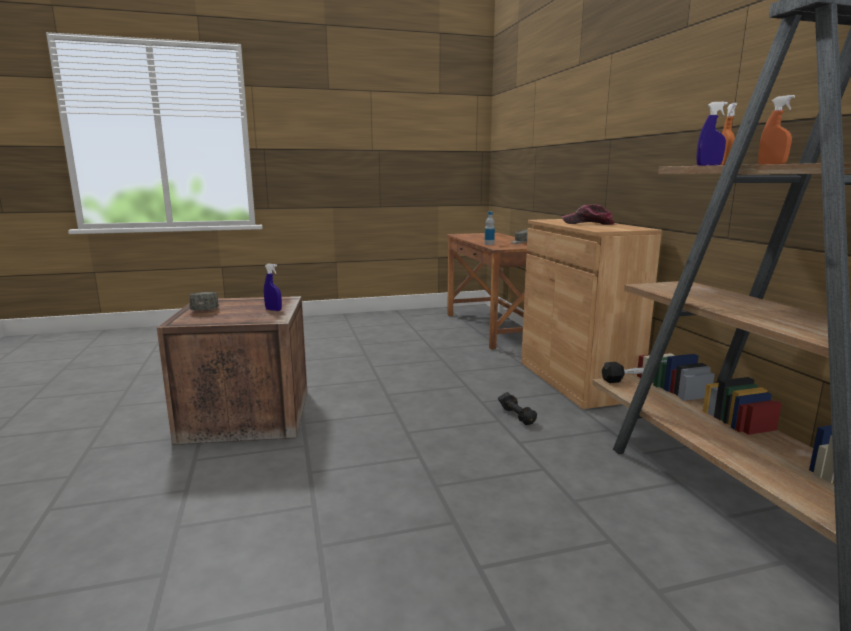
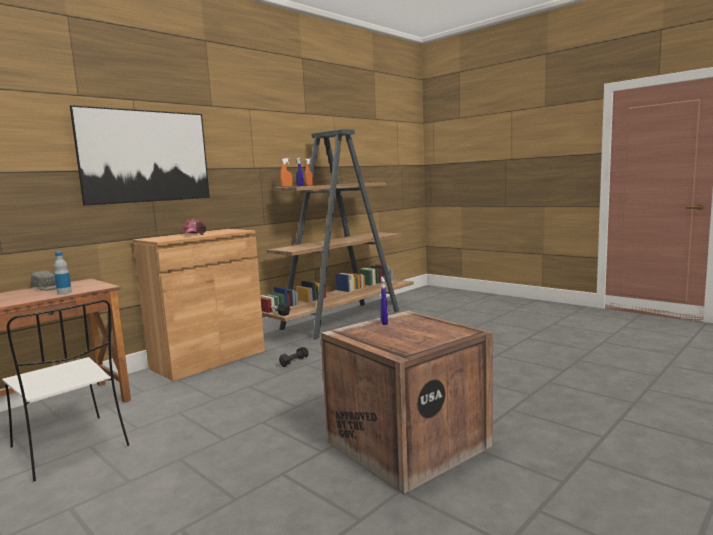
camera: 120 degrees left, 5 degrees down
(206, 309) = (424, 340): grey cap -> none
(428, 336) = (71, 447): none -> white chair
(607, 123) = (146, 156): none -> picture

